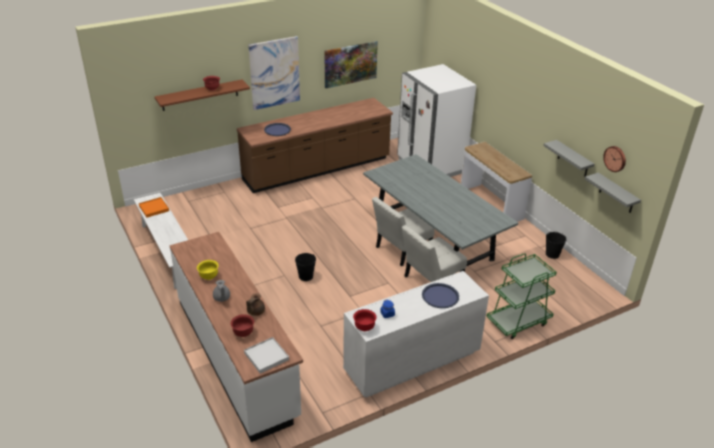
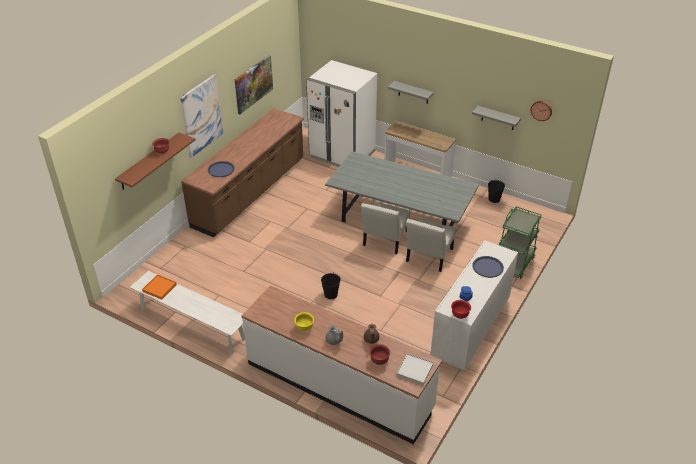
camera: 30 degrees left, 5 degrees up
(616, 194) = (546, 137): grey shelf -> grey shelf (413, 92)

